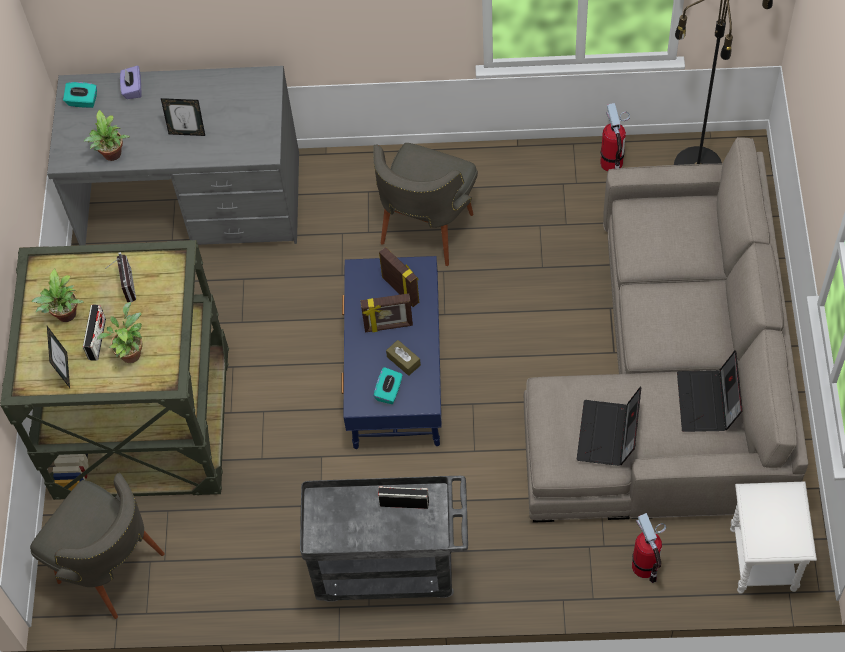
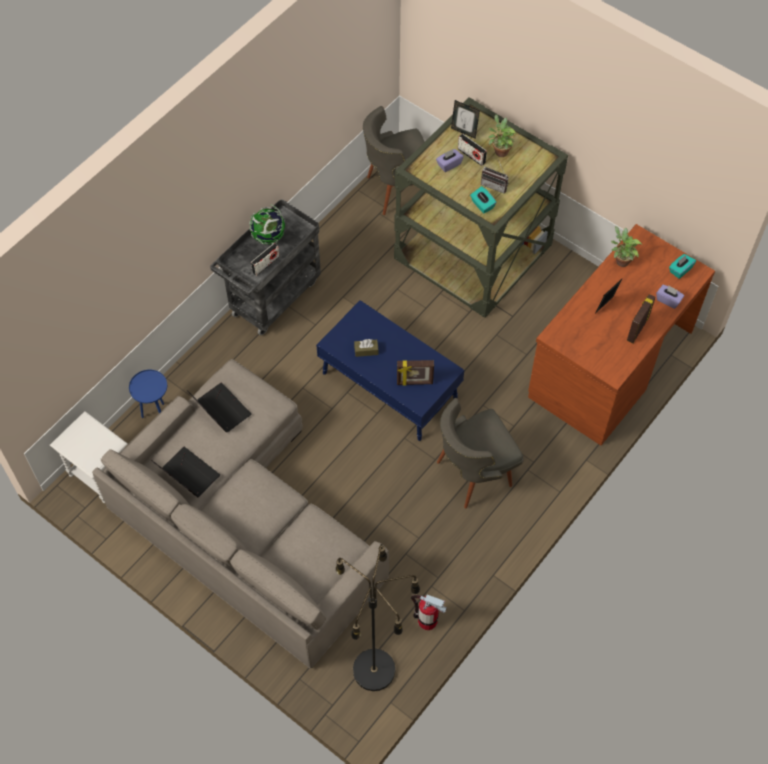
camera: 125 degrees right, 0 degrees up
(130, 352) = (449, 164): potted plant -> purple tissue box
(192, 203) = (609, 364): grey desk -> brown desk
(362, 532) = (269, 237): none -> globe
(388, 326) = (396, 359): picture frame -> picture frame (637, 329)
(389, 391) = (354, 330): turquoise tissue box -> turquoise tissue box (482, 205)
(427, 228) = (474, 474): grey chair -> grey chair turned 90 degrees counterclockwise
(645, 566) = (156, 415): fire extinguisher -> blue side table

